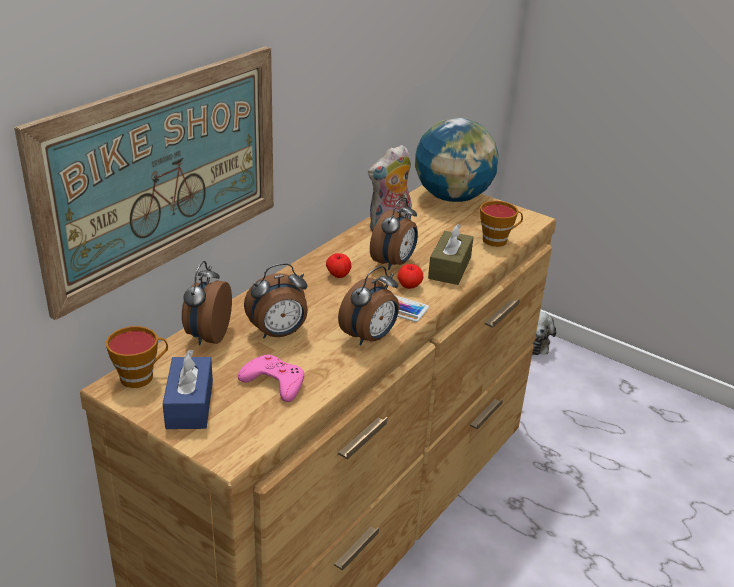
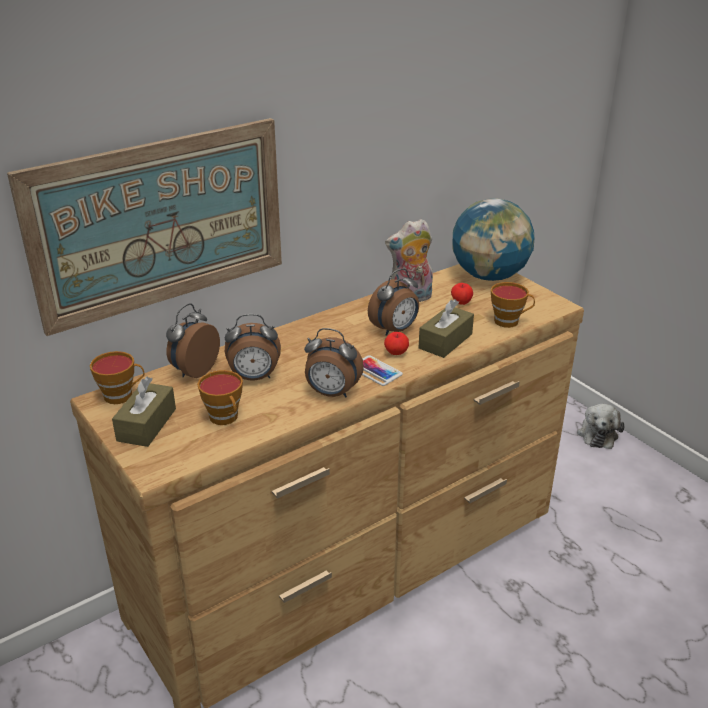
camera: 20 degrees right, 0 degrees up
(189, 404) = (146, 425): blue tissue box -> brown tissue box
(274, 382) = (225, 418): pink game controller -> cup
(338, 275) = (337, 334): apple -> apple (461, 302)
(370, 338) = (332, 393): alarm clock -> alarm clock turned 45 degrees clockwise

